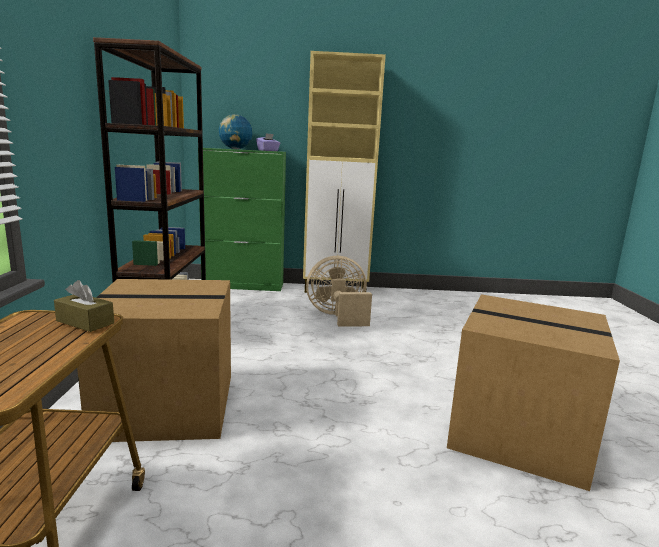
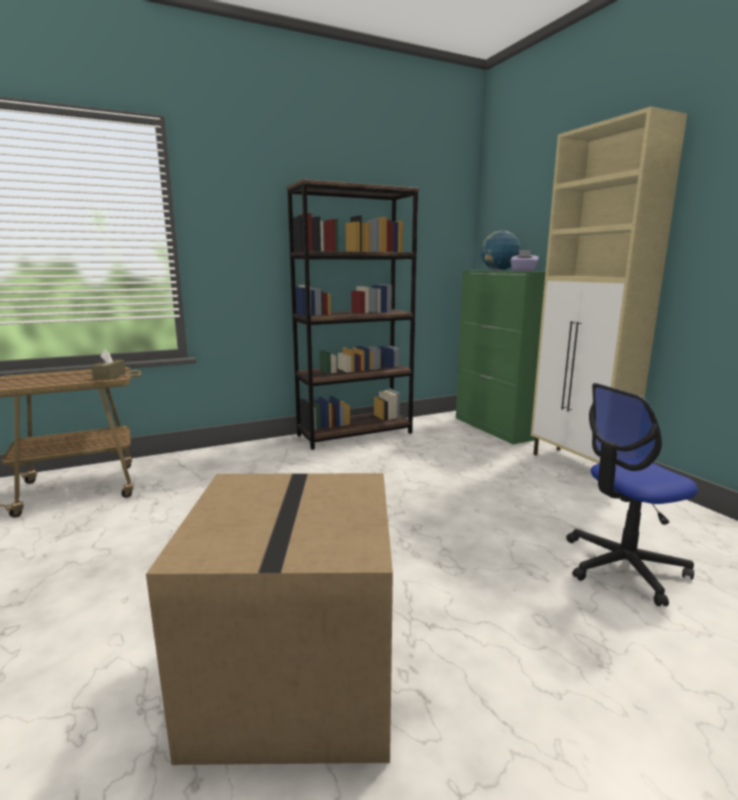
camera: 65 degrees right, 0 degrees up
(170, 404) = (231, 473): cardboard box -> none
(338, 316) = (494, 486): beige fan -> none
(451, 322) = (623, 567): none -> office chair

